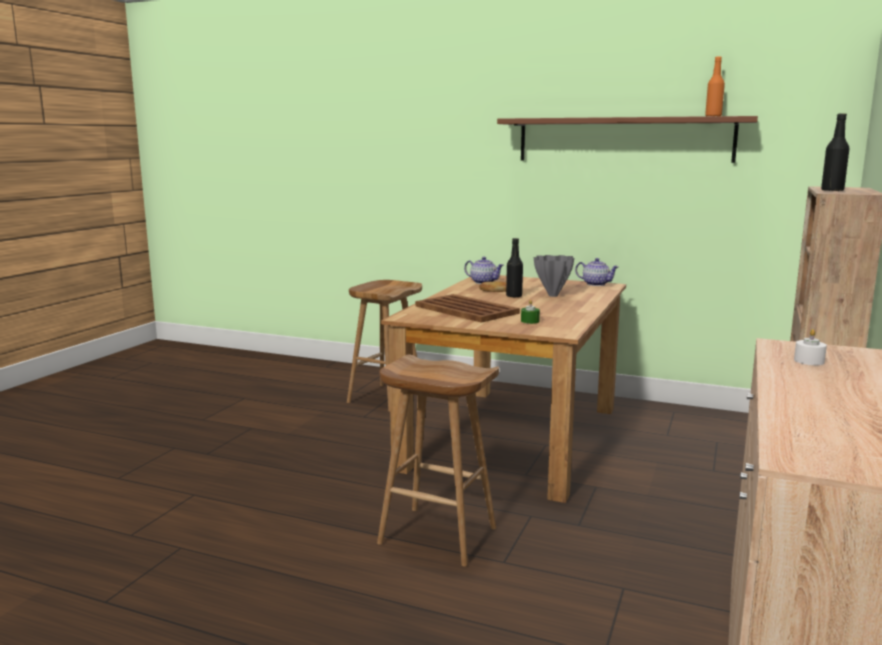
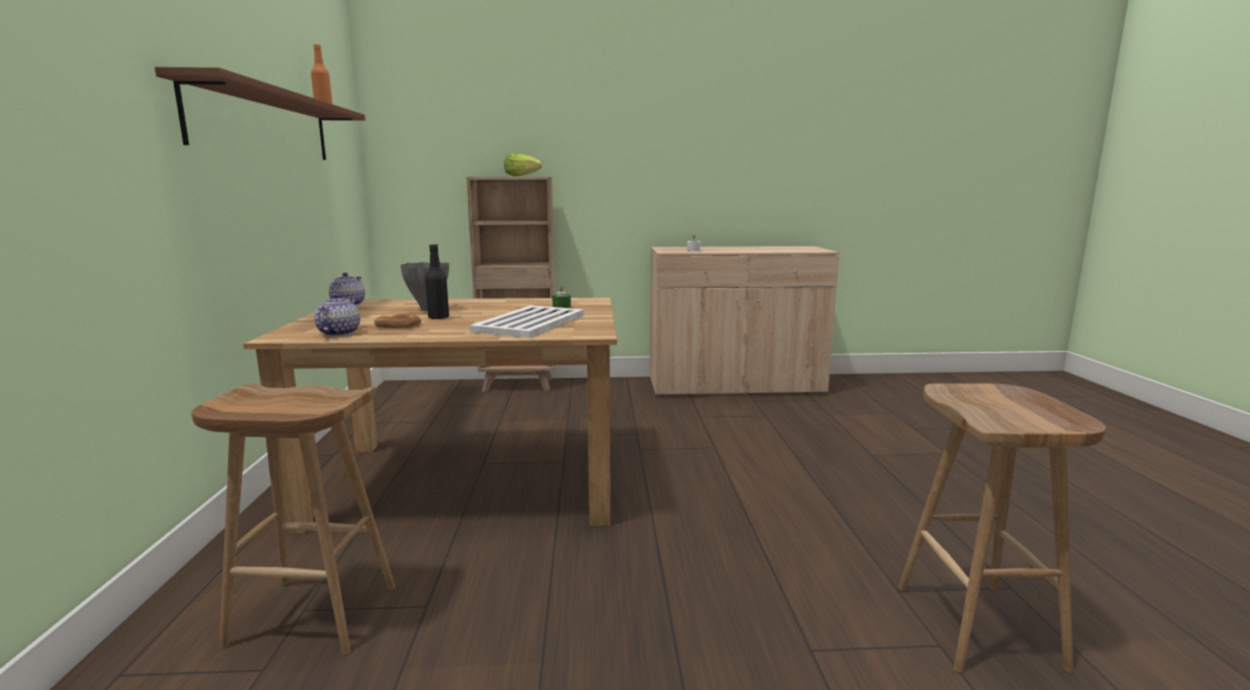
camera: 115 degrees left, 0 degrees up
(435, 535) = (710, 474): brown stool -> brown stool (980, 627)
(466, 310) = (531, 323): brown tray -> white tray
(832, 190) = (522, 176): black bottle -> lettuce

